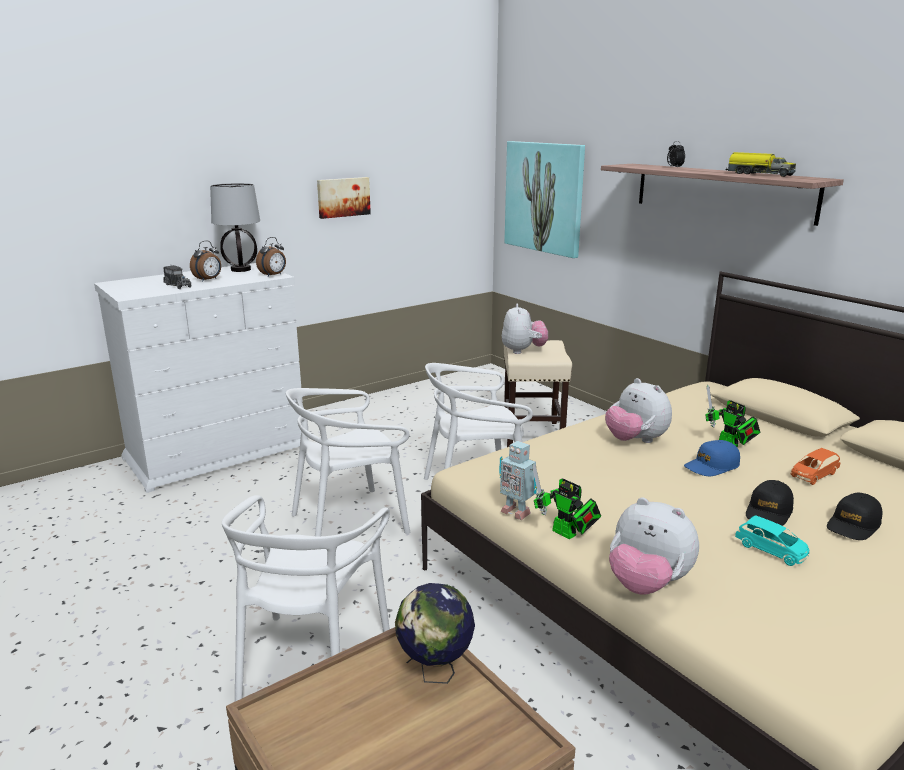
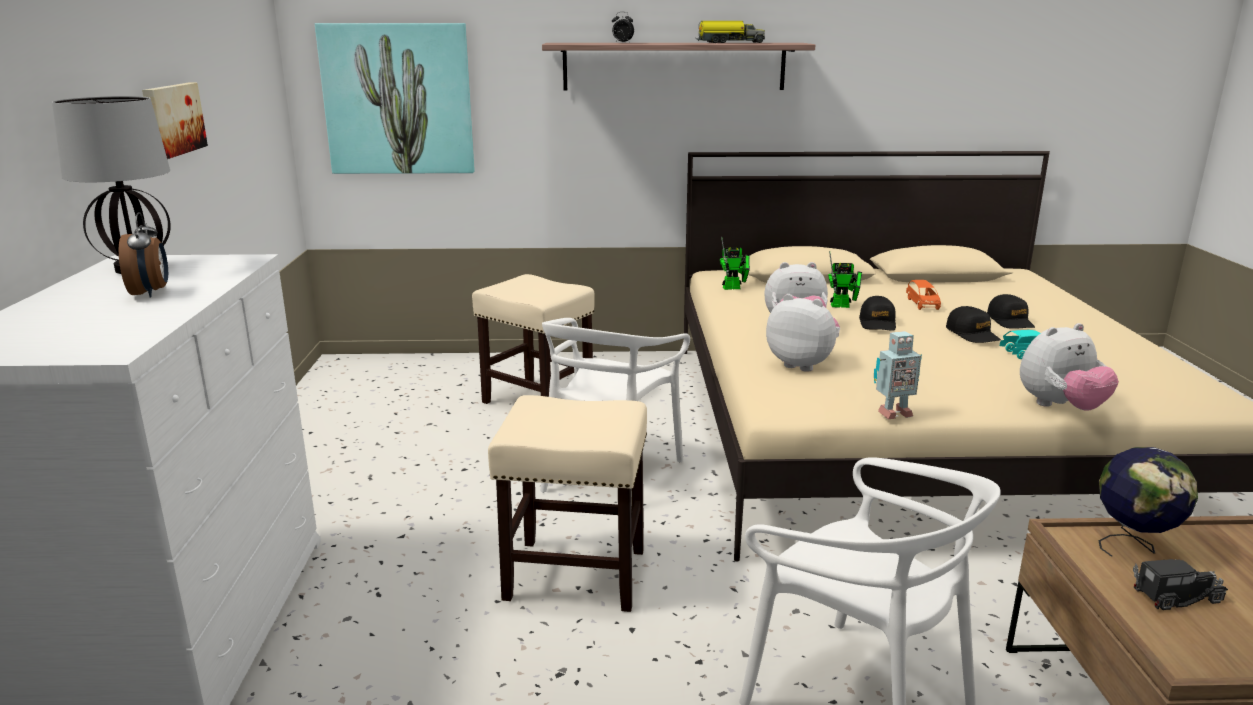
camera: 55 degrees left, 0 degrees up
(177, 285) = (126, 313): toy truck -> toy truck (1174, 598)
(273, 275) = (238, 260): alarm clock -> none
(350, 521) = (573, 574): white chair -> beige stool
(523, 351) = (524, 294): plush toy -> plush toy (802, 364)
(567, 534) = (955, 407): toy robot -> toy robot (734, 288)
(712, 466) = (877, 323): blue cap -> black cap

